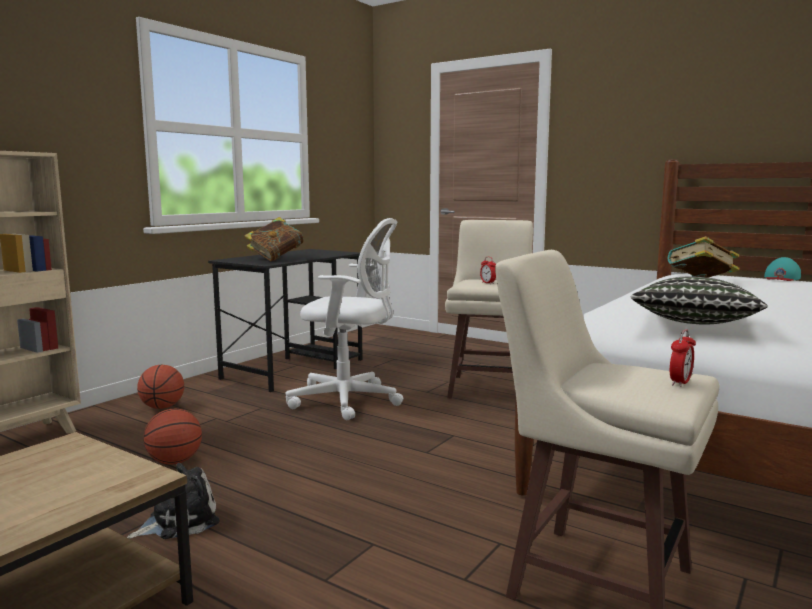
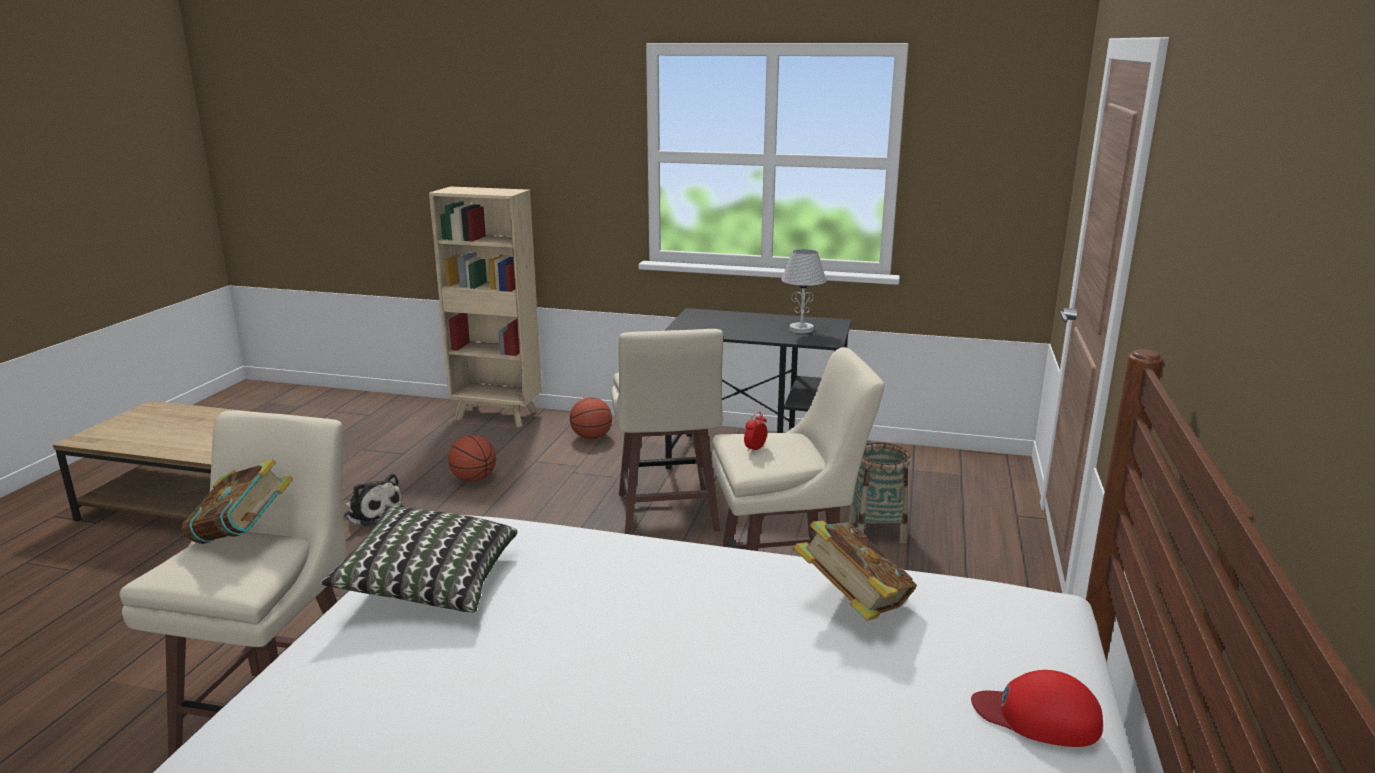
camera: 70 degrees right, 10 degrees up
(276, 259) = (722, 326): book -> book (244, 536)
(315, 253) = (801, 329): none -> white table lamp
(349, 401) = (666, 514): white office chair -> beige stool
(430, 360) = (876, 531): none -> basket
(680, 382) = (210, 578): alarm clock -> none
(781, 278) = (1038, 716): turquoise cap -> red cap

